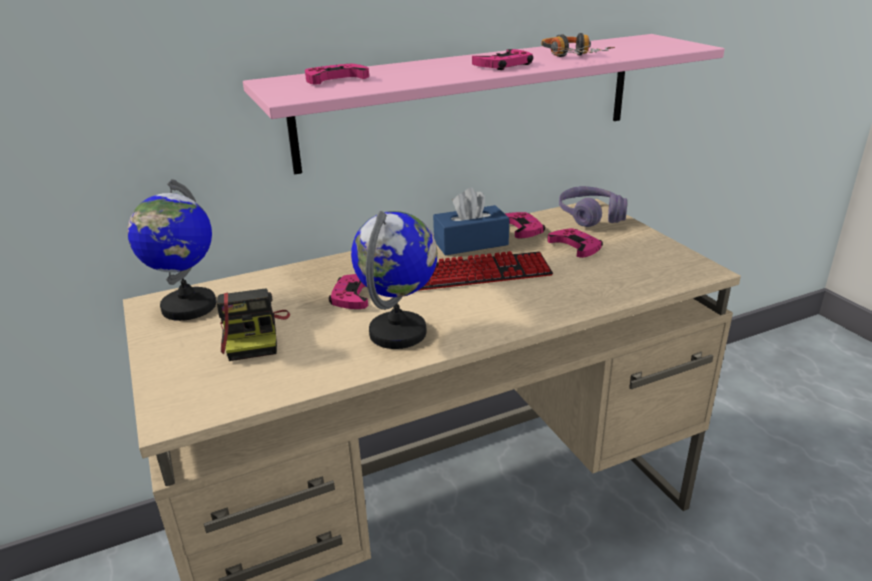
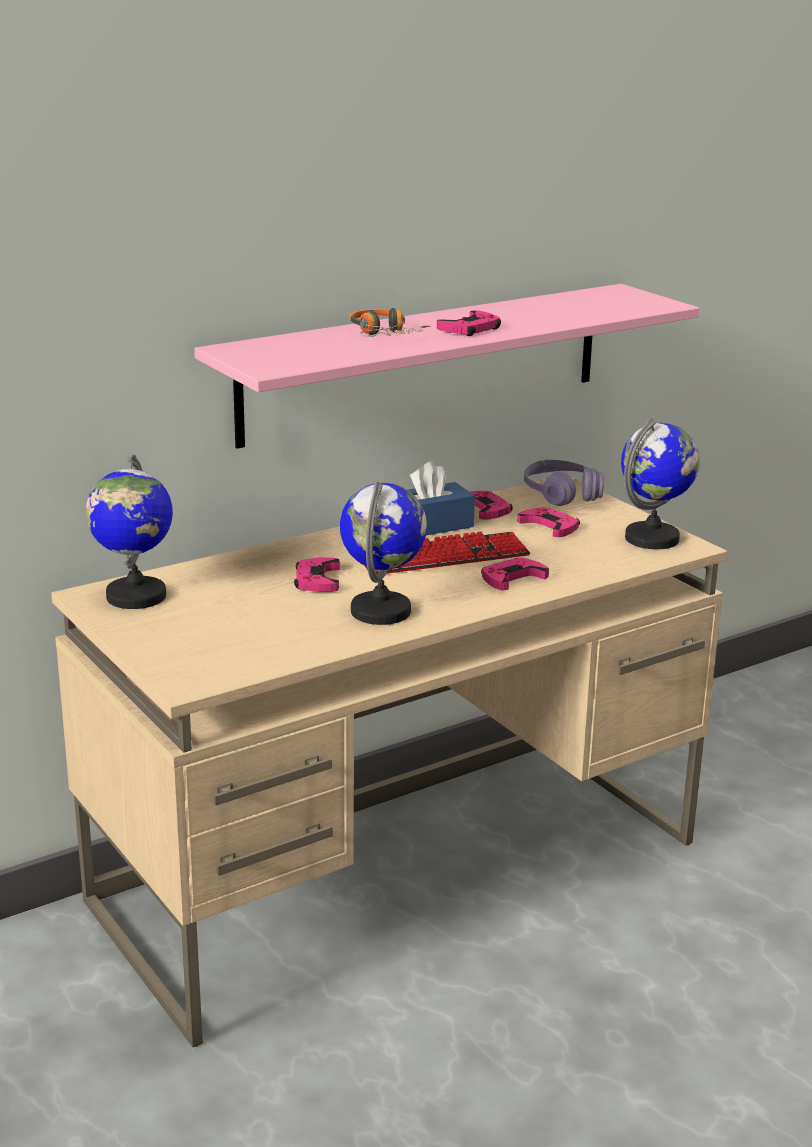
camera: 10 degrees left, 5 degrees down
(254, 335) = (228, 619): camera -> none
(335, 79) = (299, 347): pink game controller -> pink game controller (512, 579)
(571, 57) = (538, 318): headphones -> headphones (384, 334)
(669, 261) = (652, 539): none -> globe

